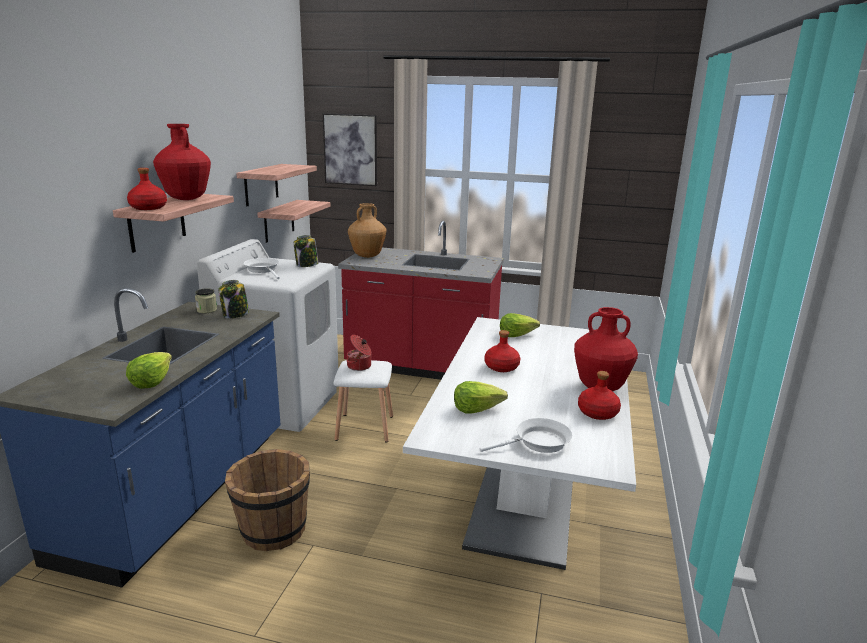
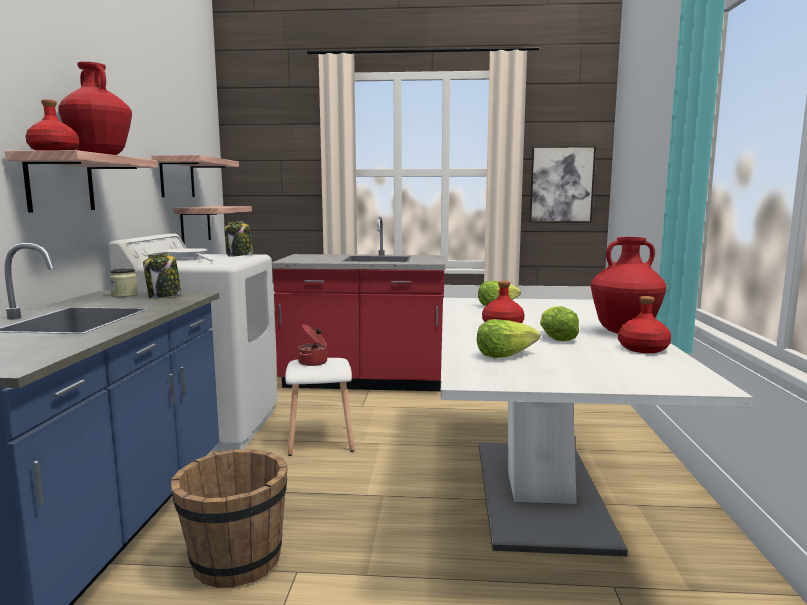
camera: 10 degrees left, 10 degrees down
(151, 381) = (68, 344): lettuce -> lettuce (556, 337)
(350, 149) = (271, 153): picture -> picture (561, 184)
(367, 256) = (299, 258): brown vase -> none
(538, 443) = (603, 374): white frying pan -> none

